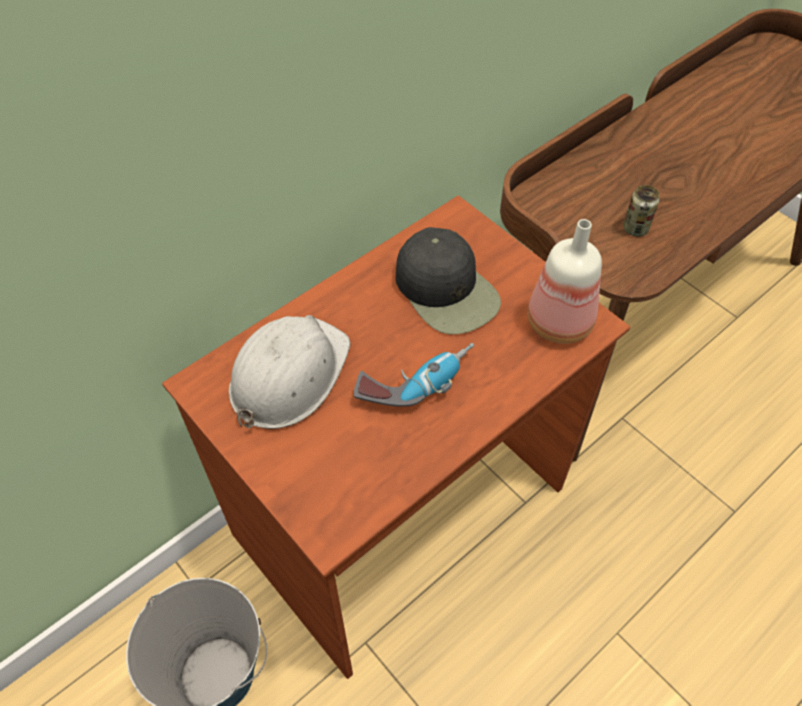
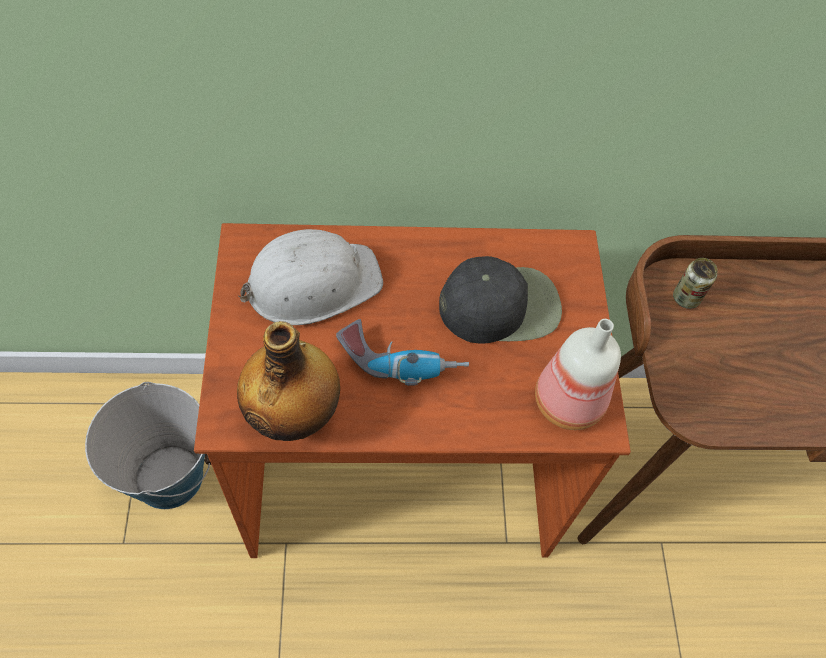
camera: 35 degrees right, 5 degrees up
(376, 482) = (294, 414): none -> bottle
(447, 290) = (500, 305): black cap -> black cap turned 105 degrees counterclockwise
(635, 229) = (746, 373): can -> can (686, 298)

